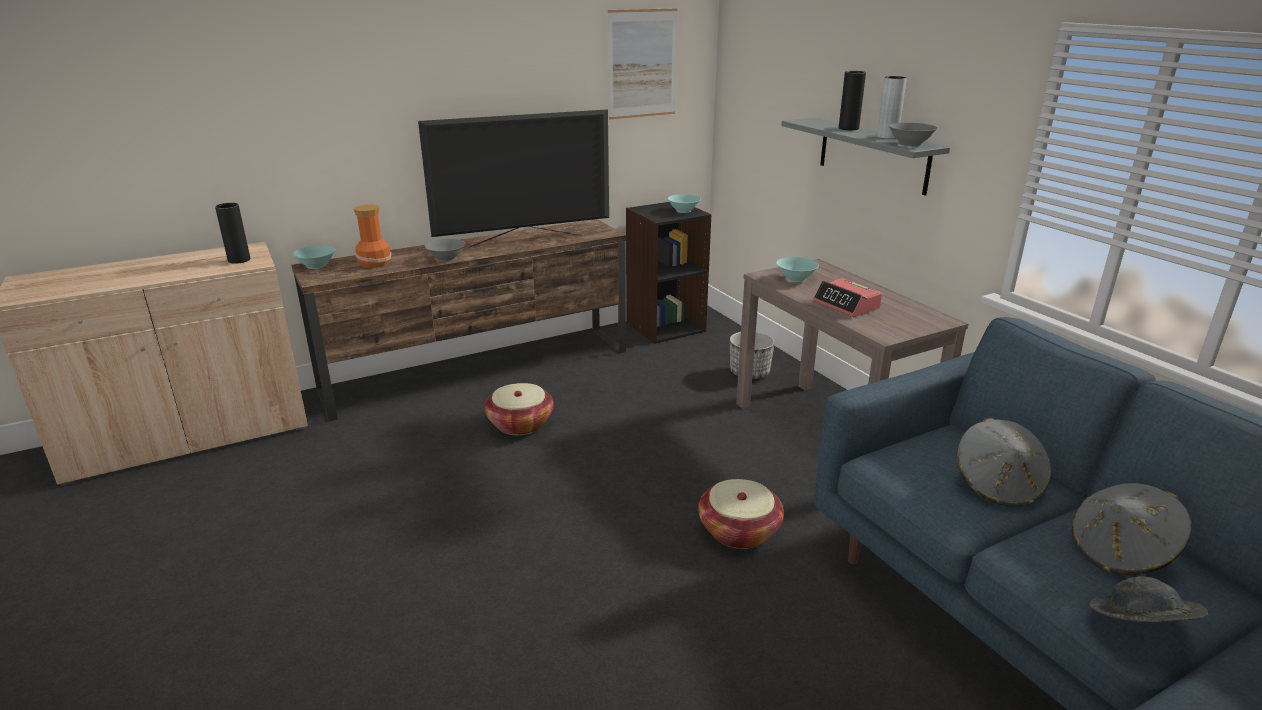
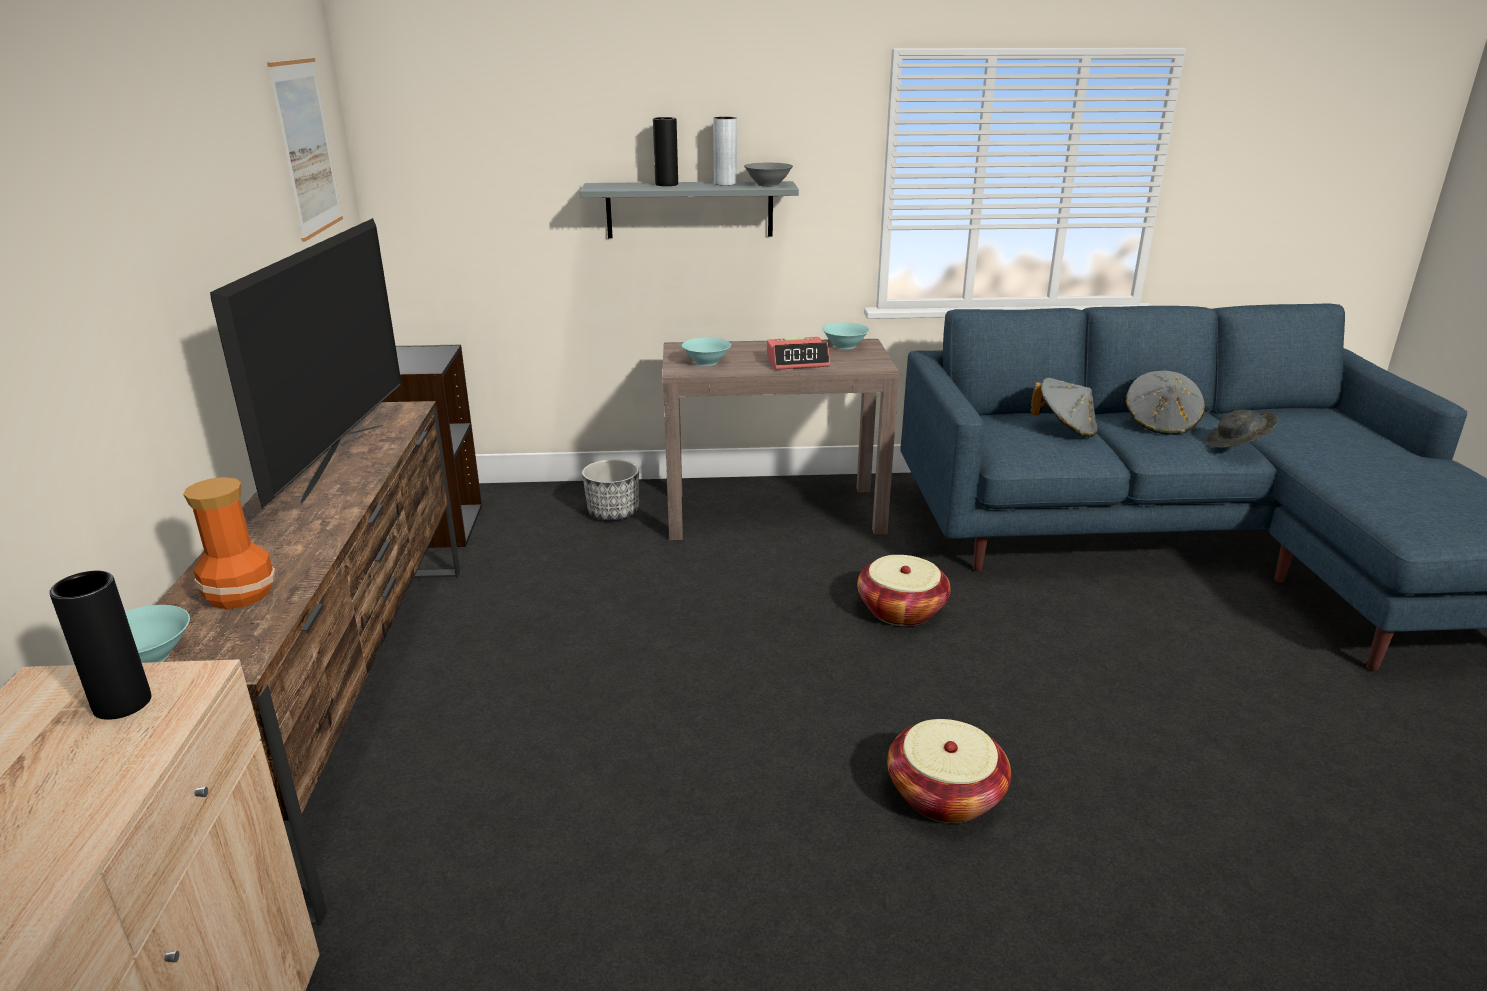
camera: 65 degrees left, 0 degrees up
(446, 259) = (329, 528): grey bowl -> none
(520, 424) = (560, 701): basket -> basket (945, 794)
(683, 211) = (422, 352): turquoise bowl -> turquoise bowl (845, 346)

